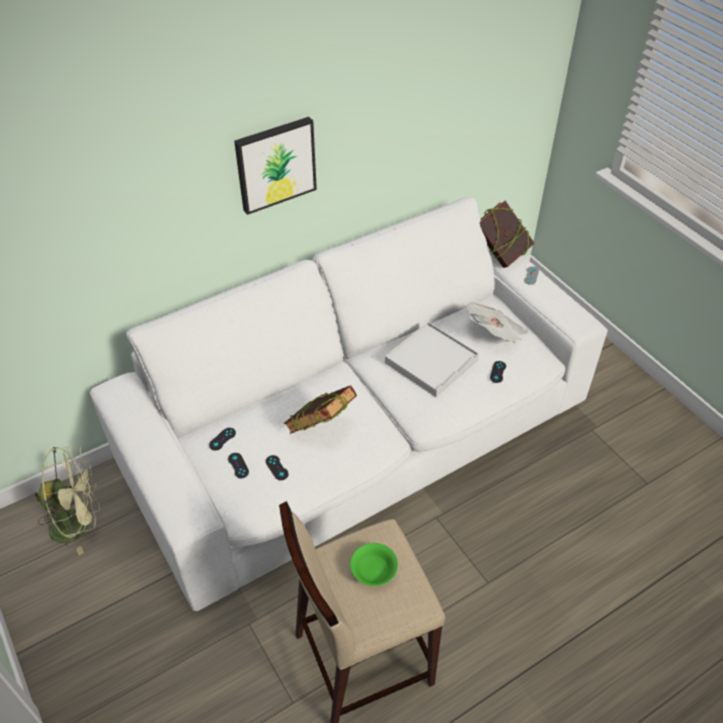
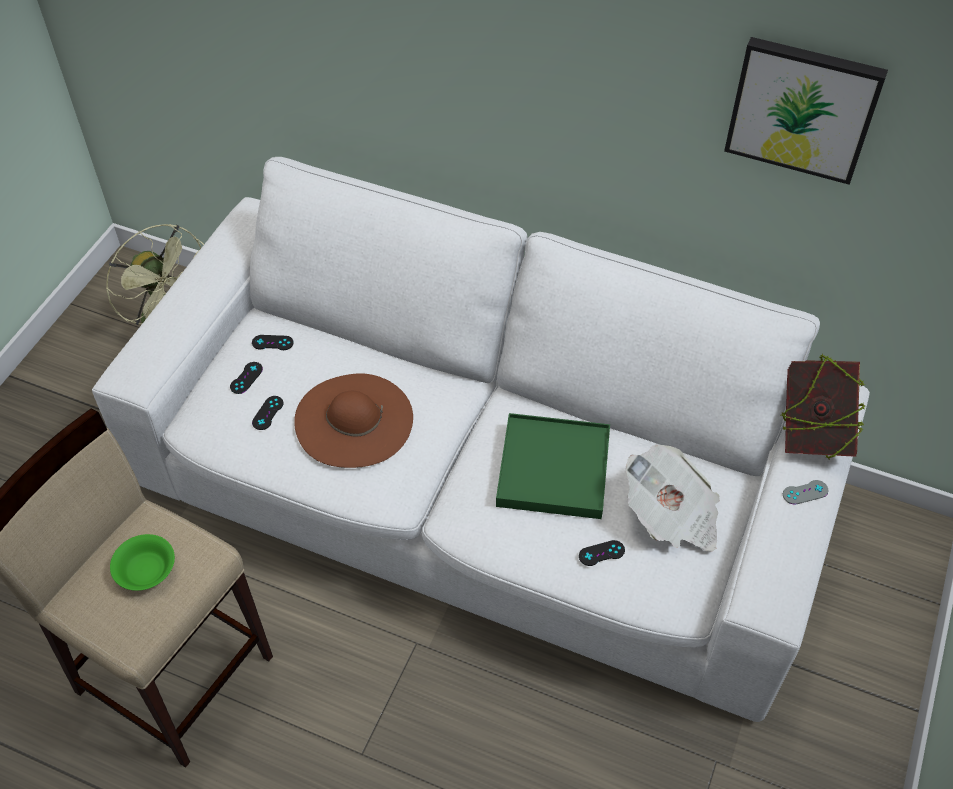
camera: 55 degrees right, 5 degrees up
(275, 164) = (521, 77): picture -> picture (803, 108)
(321, 429) = (354, 420): book -> brown hat
(431, 362) = (553, 469): white tray -> green tray

